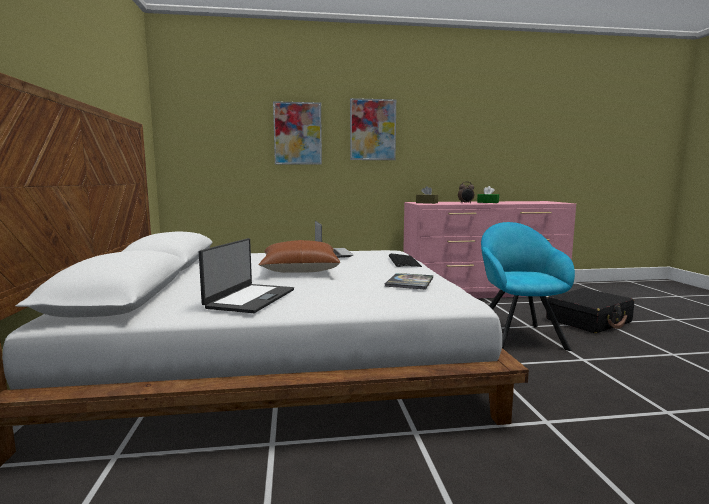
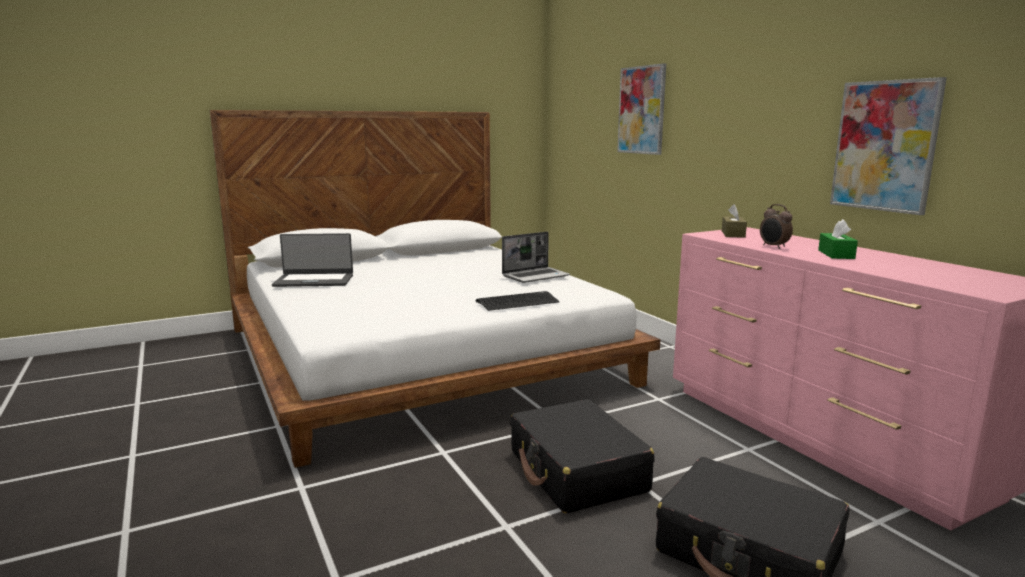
camera: 70 degrees right, 5 degrees up
(299, 269) = (434, 277): brown pillow -> none
(372, 130) = (721, 100): picture -> picture (884, 146)
(409, 282) = (383, 309): book -> none
(517, 336) = (577, 472): turquoise armchair -> black suitcase

